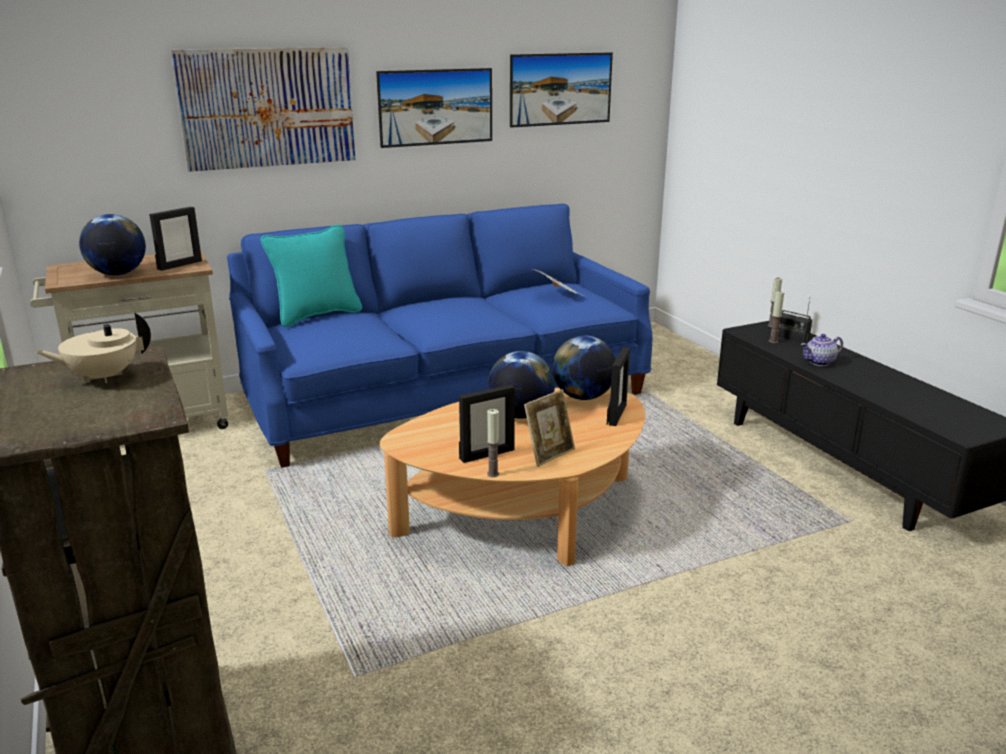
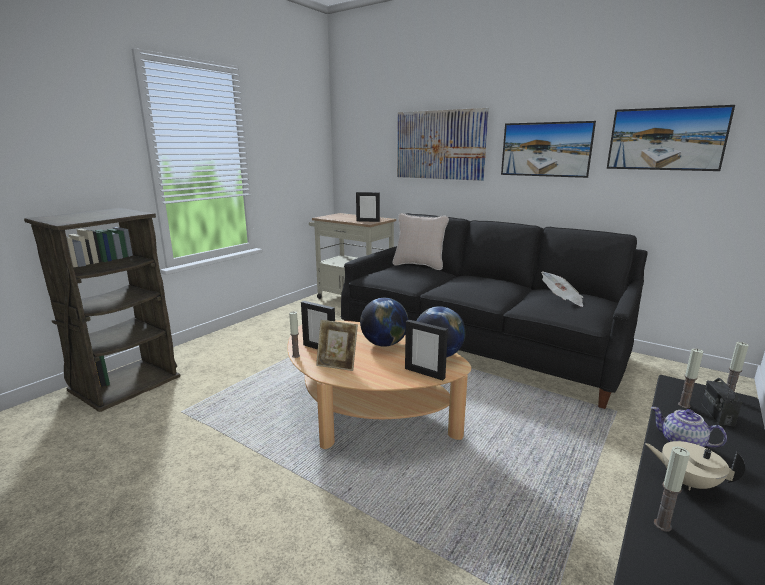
camera: 60 degrees right, 5 degrees down
(103, 377) = (112, 214): beige teapot -> beige teapot (687, 481)
(118, 274) = (342, 219): globe -> none
(316, 315) = (419, 265): turquoise pillow -> beige pillow
(444, 394) = (480, 343): blue sofa -> black sofa
(616, 414) = (425, 373): picture frame -> picture frame turned 45 degrees clockwise
(897, 402) = (662, 525): none -> candle

